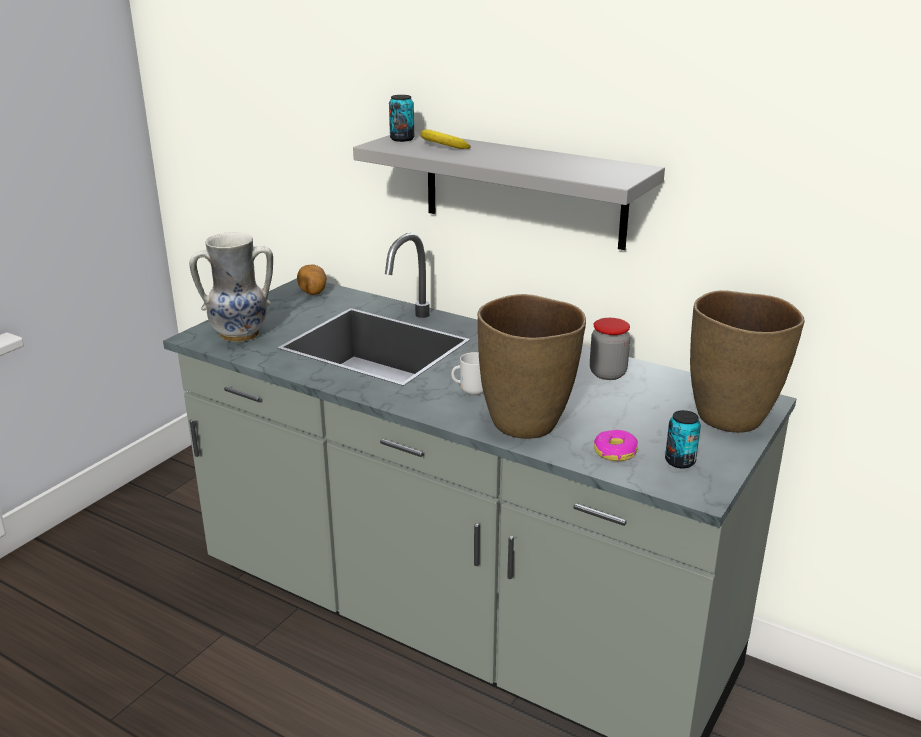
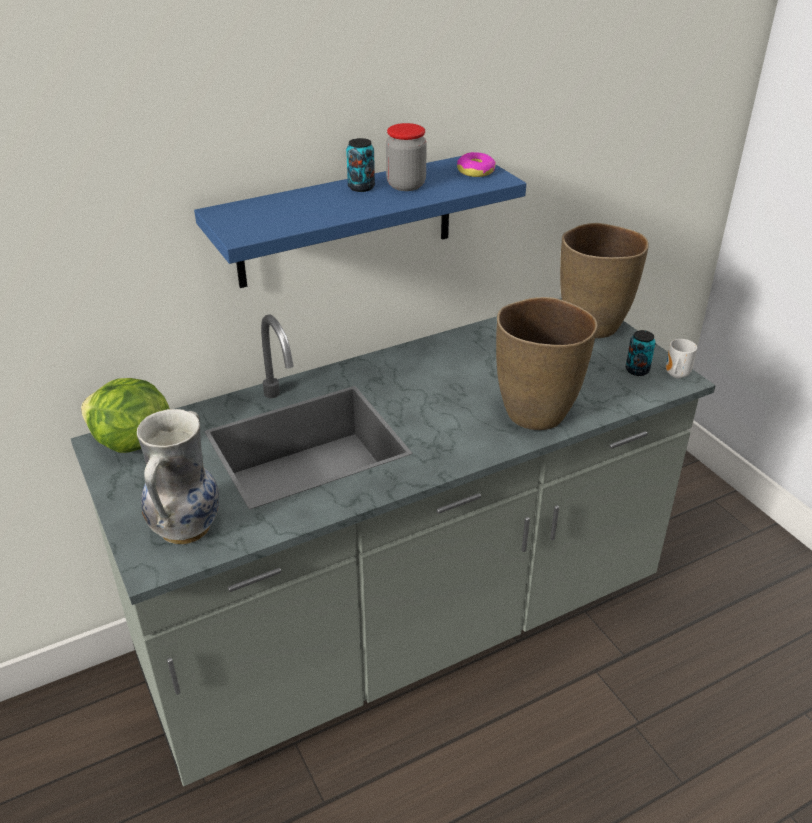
camera: 60 degrees left, 10 degrees up
(313, 292) = (131, 443): potato -> lettuce
(402, 139) = (236, 219): can -> can (361, 187)
(441, 146) = (293, 209): banana -> none
(471, 391) = (458, 420): mug -> mug (675, 375)
(523, 189) = (346, 221): grey shelf -> blue shelf
(607, 373) = (483, 345): jar -> jar (406, 185)
(615, 452) = (607, 391): donut -> donut (476, 171)

